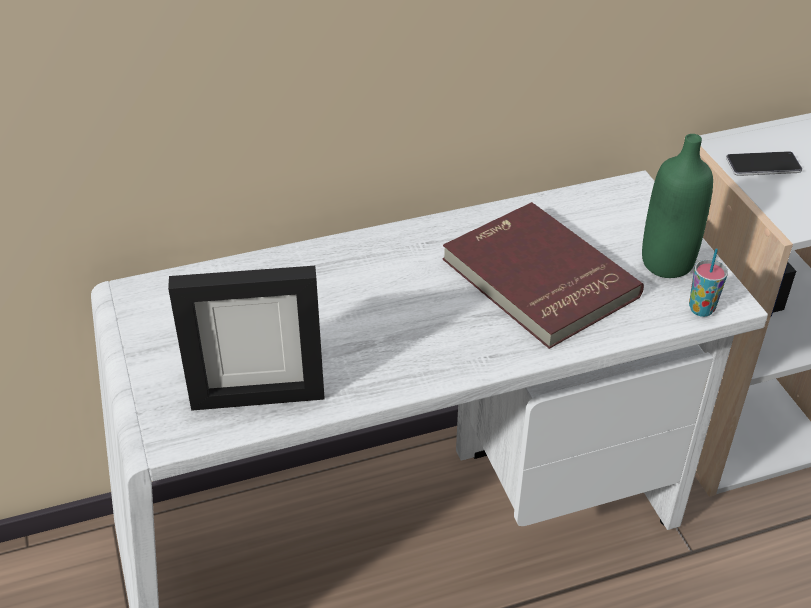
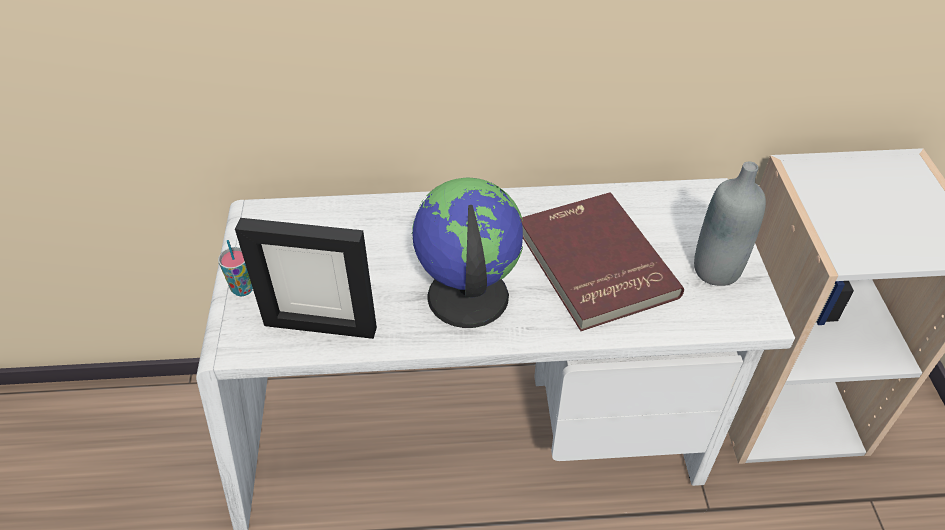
camera: 15 degrees right, 5 degrees up
(411, 336) = (466, 296): none -> globe
(667, 263) = (716, 270): green bottle -> grey bottle
(701, 309) = (733, 321): cup -> cup (243, 289)
(763, 165) = (835, 193): phone -> none

